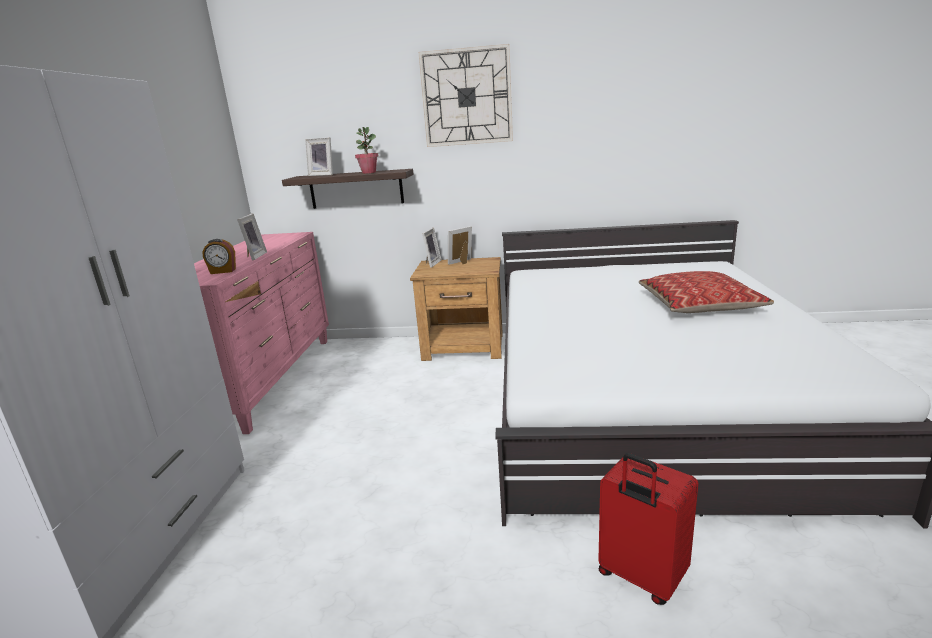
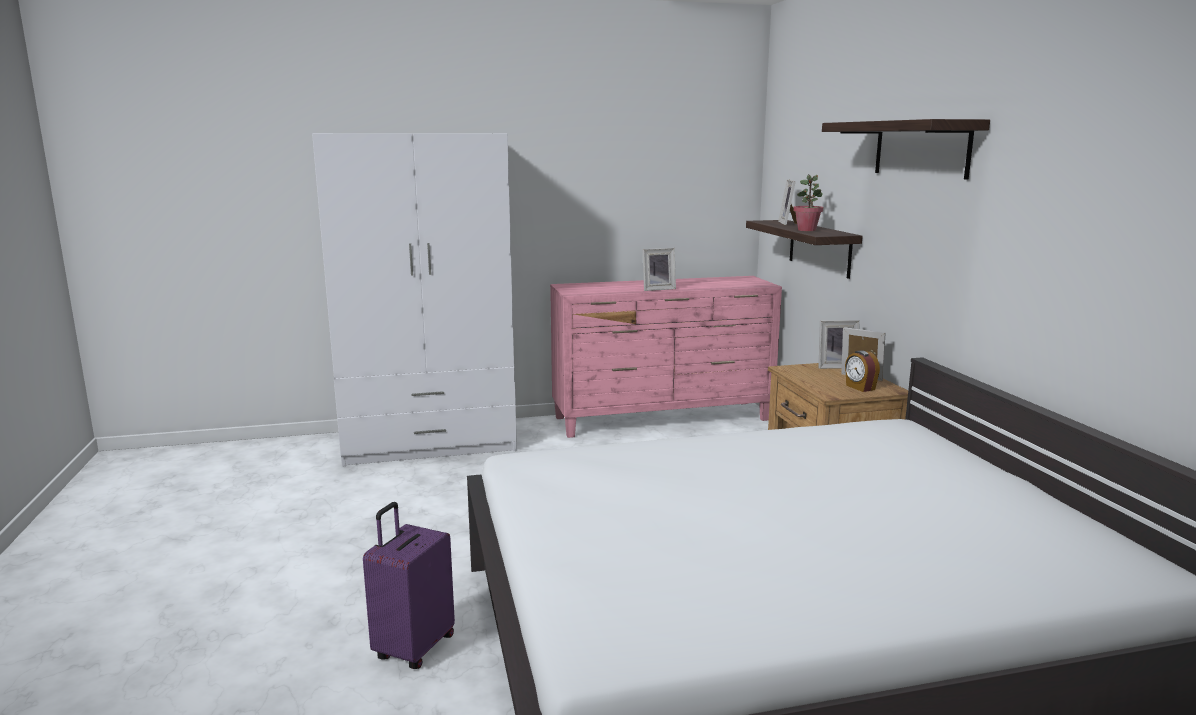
camera: 70 degrees right, 5 degrees down
(223, 271) = (603, 291): alarm clock -> alarm clock (859, 387)
(467, 97) = (921, 148): wall clock -> shelf
(640, 577) = (413, 648): red suitcase -> purple suitcase
(699, 305) = (834, 542): pillow -> none

